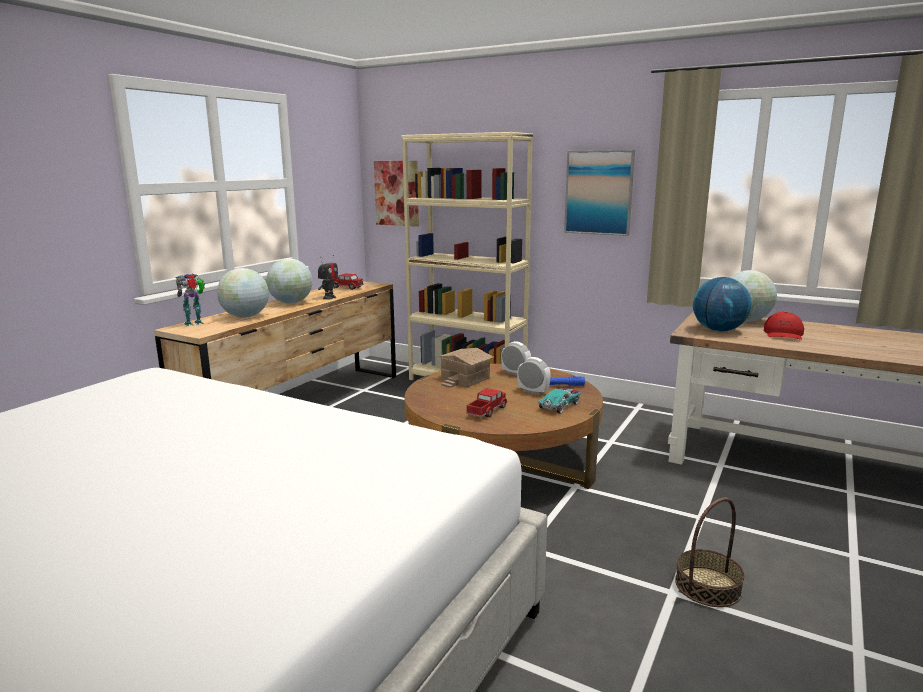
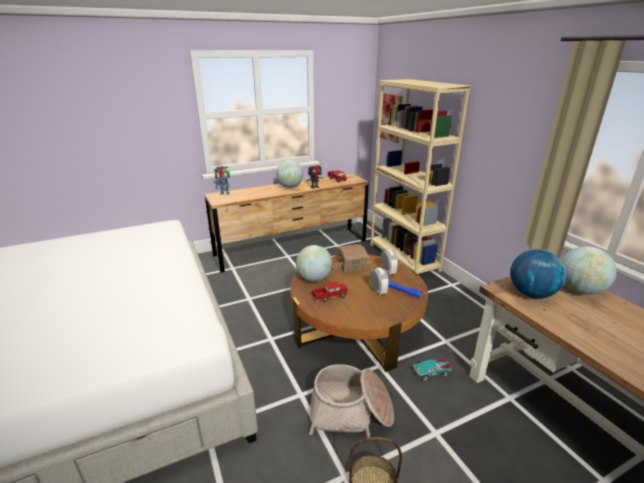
camera: 35 degrees right, 10 degrees up
(245, 316) = (253, 193): globe -> globe (314, 279)
(560, 405) = (379, 309): toy car -> toy car (432, 371)
(599, 192) = (509, 142): picture -> none
(603, 537) = (351, 412): none -> basket
(783, 334) = (590, 319): red cap -> none

